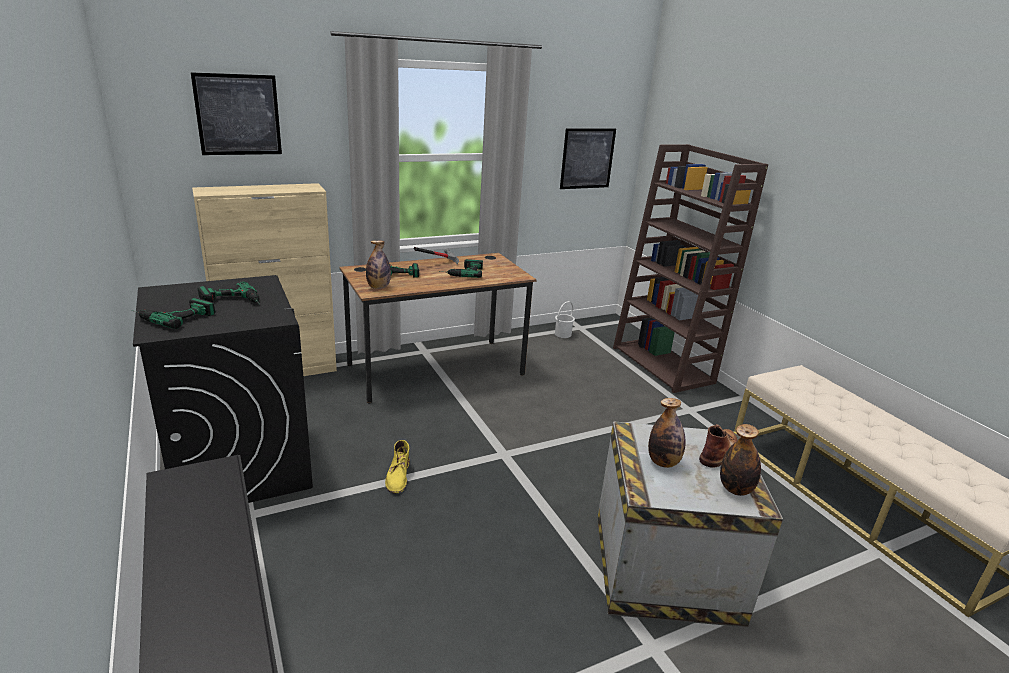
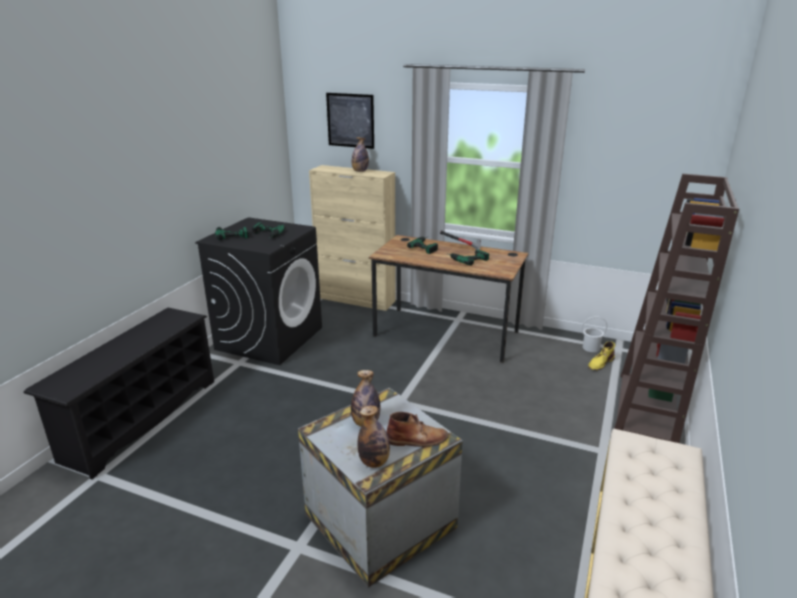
camera: 50 degrees right, 0 degrees up
(378, 287) = (391, 253): bottle -> bottle (360, 171)
(398, 476) = (324, 381): yellow boot -> yellow boot (600, 363)
(587, 158) = (647, 180): picture -> none

